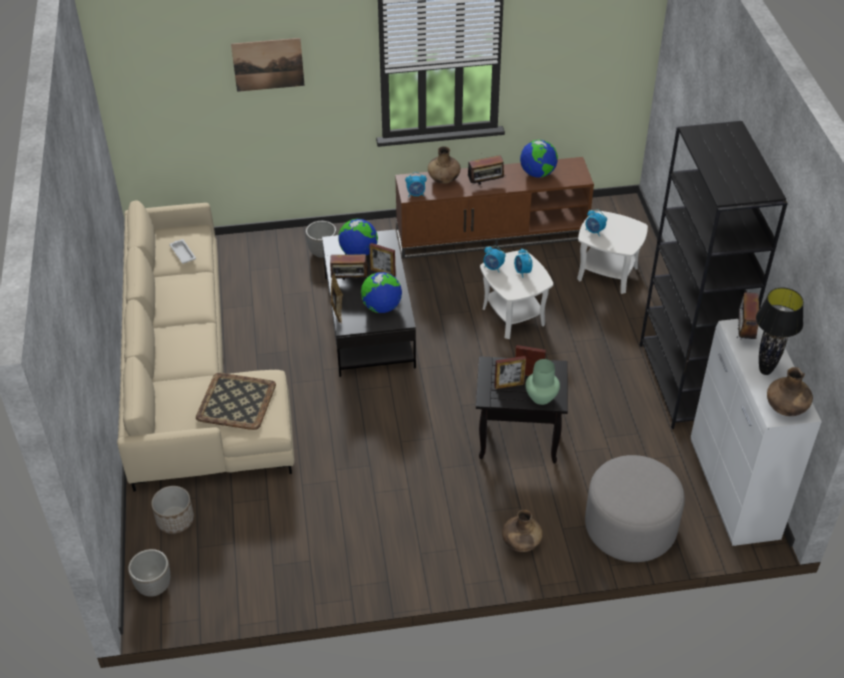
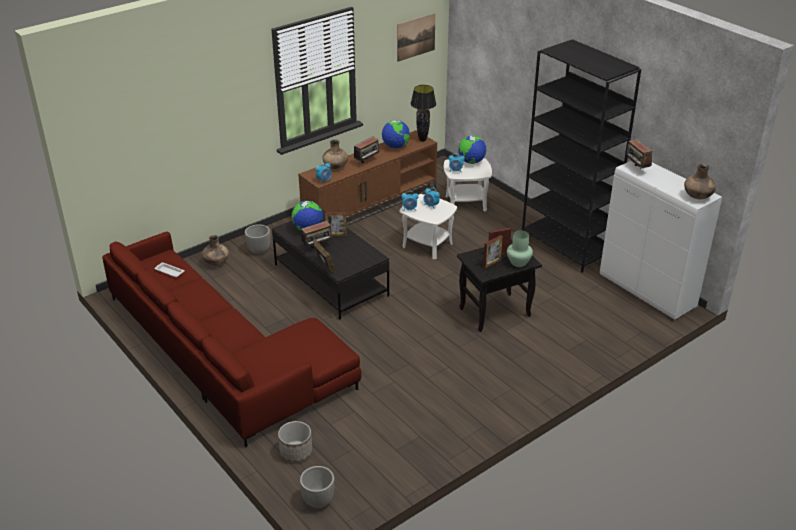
camera: 30 degrees left, 10 degrees down
(191, 372) = (223, 355): beige sofa -> red sofa
(236, 401) = (299, 345): tray -> none
(268, 64) = (198, 101): picture -> picture (416, 37)
(381, 307) = (354, 255): globe -> globe (471, 162)
(521, 543) = (550, 369): brown vase -> brown vase (216, 263)
(630, 528) = (607, 334): grey ottoman -> none
(765, 371) = (667, 183): black table lamp -> black table lamp (422, 140)

